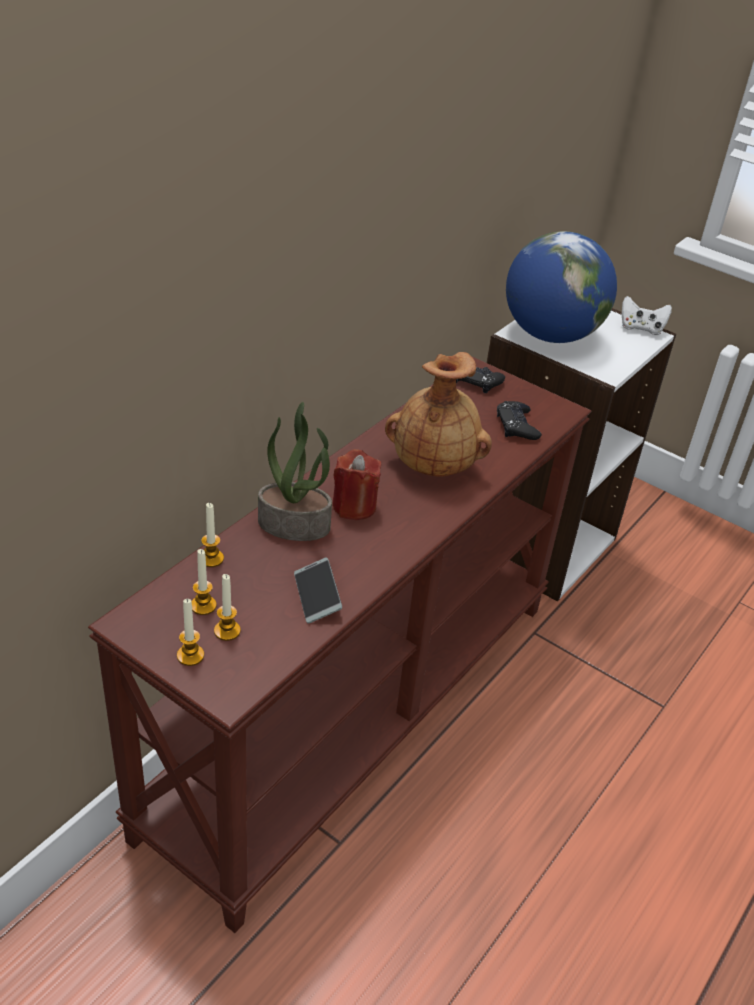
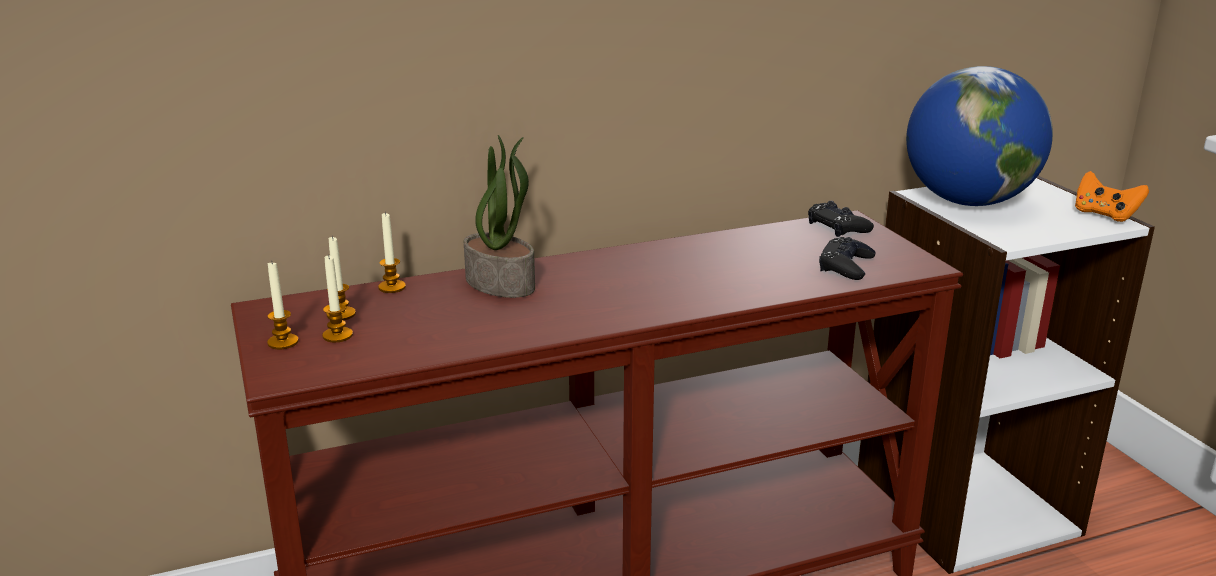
camera: 35 degrees right, 15 degrees down
(317, 596) = (454, 334): phone -> none
(354, 506) = (578, 284): red candle -> none
(434, 465) = (706, 274): brown vase -> none
(641, 328) = (1104, 214): white game controller -> orange game controller

